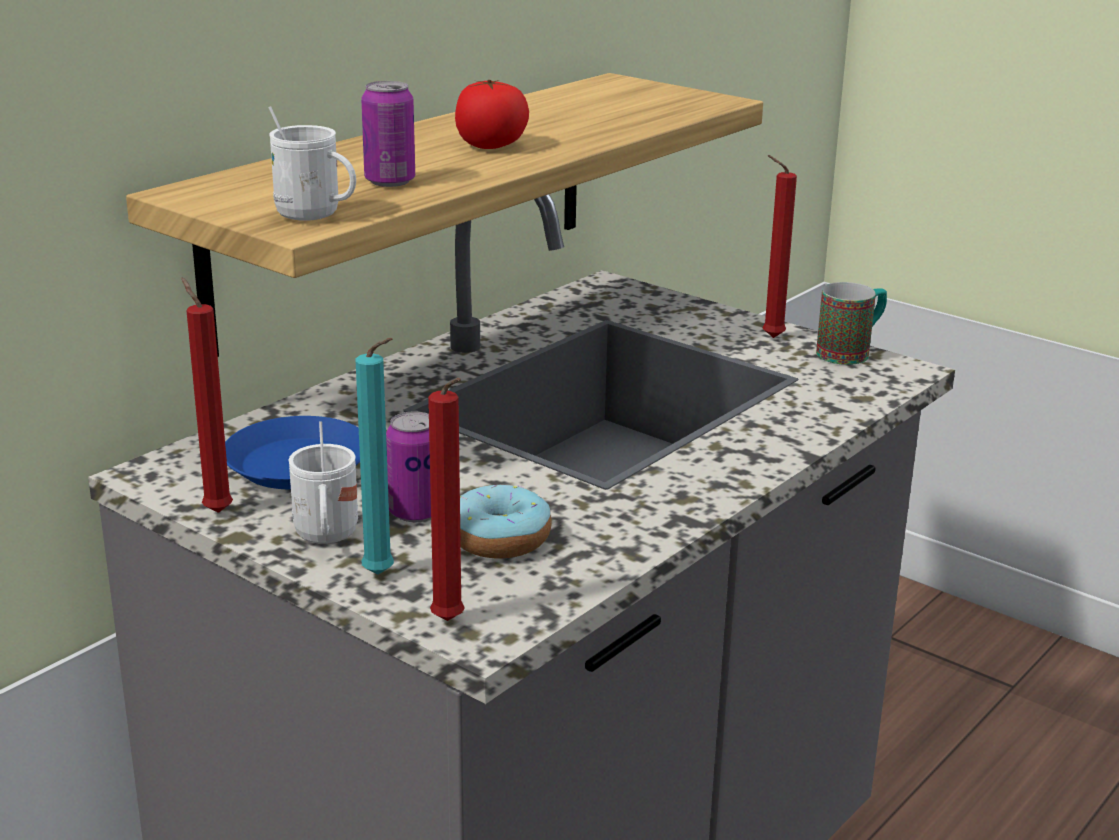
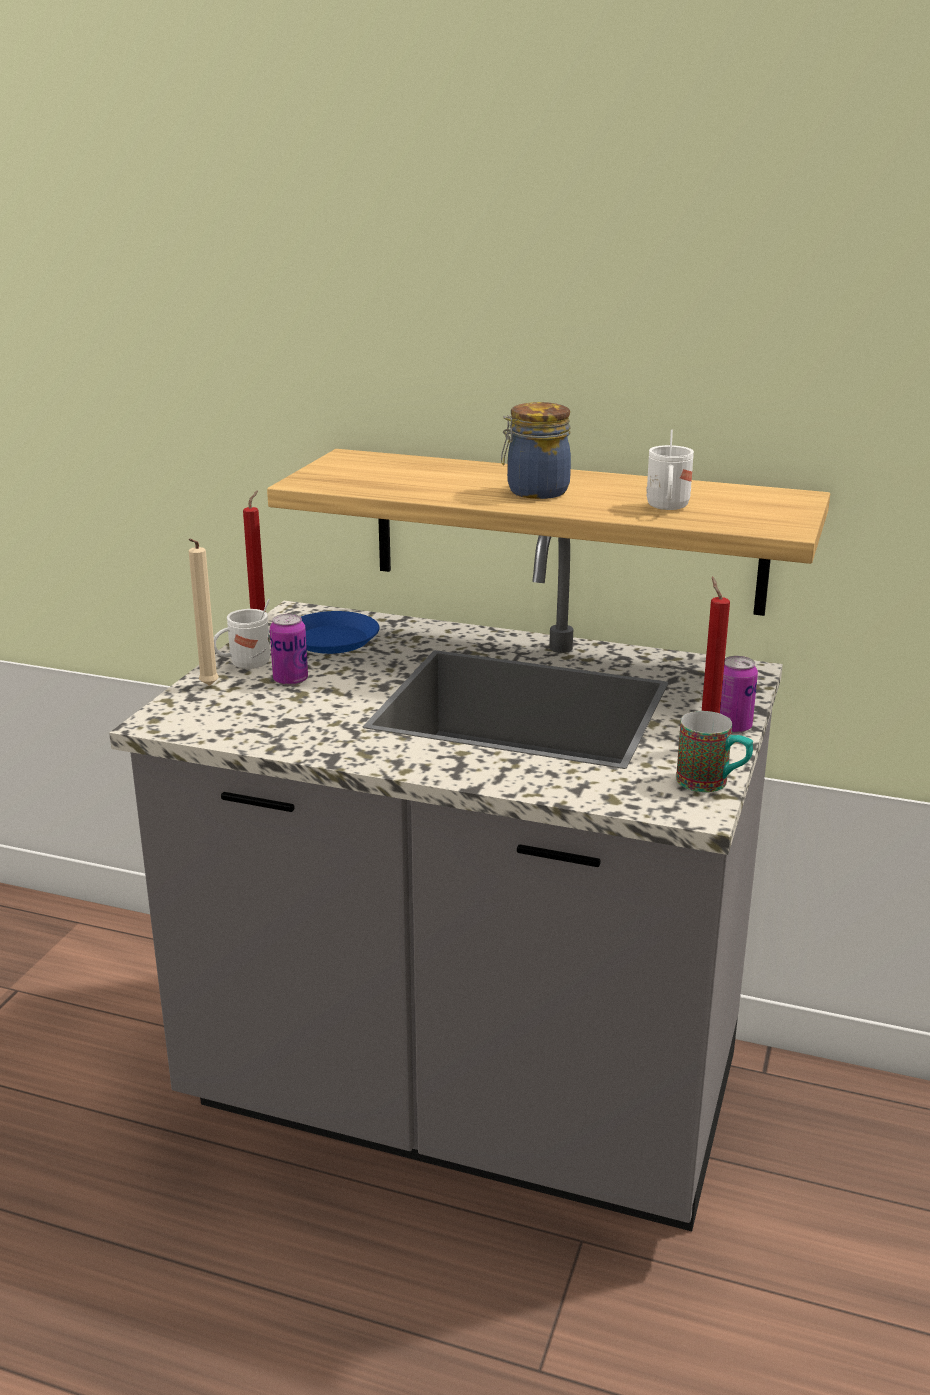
camera: 70 degrees right, 0 degrees up
(316, 216) = (325, 482): white mug -> white mug (667, 508)
(382, 576) = (207, 687): turquoise candle -> beige candle
(390, 181) = (417, 484): can -> can (732, 727)
(450, 623) = (162, 713): red candle -> none
(491, 146) = (535, 492): tomato -> jar
(499, 539) = (269, 708): donut -> none

